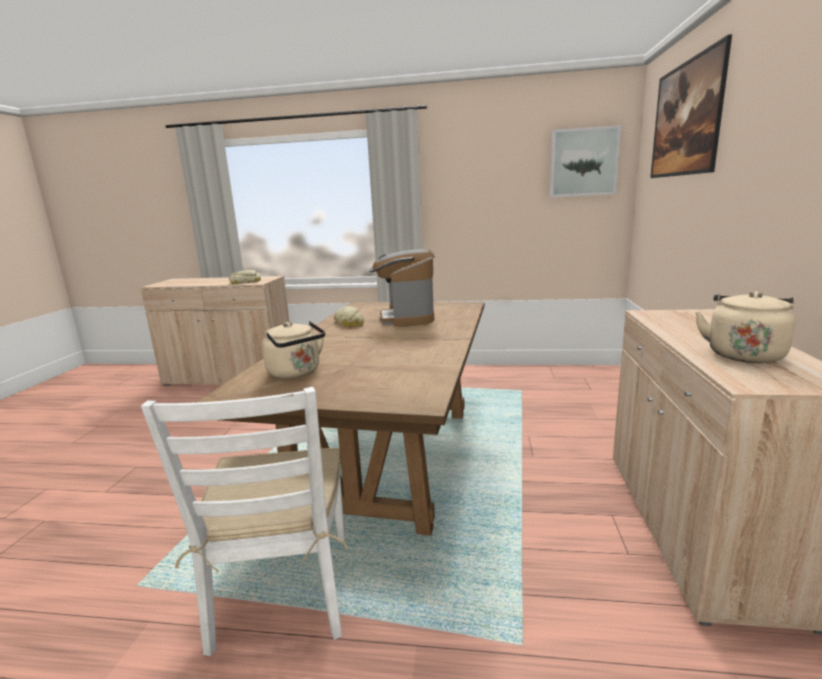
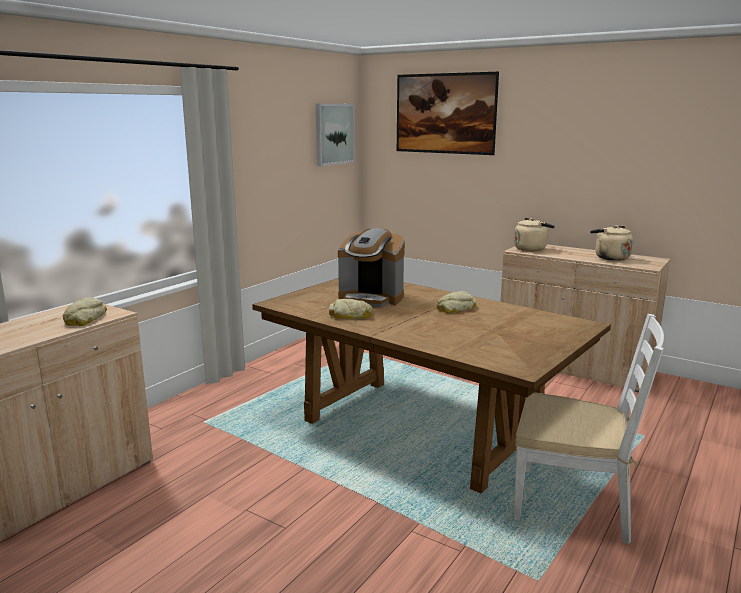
camera: 65 degrees left, 0 degrees up
(296, 373) = (494, 346): beige kettle -> beige kettle (531, 248)
(412, 343) = (455, 308): none -> bread

